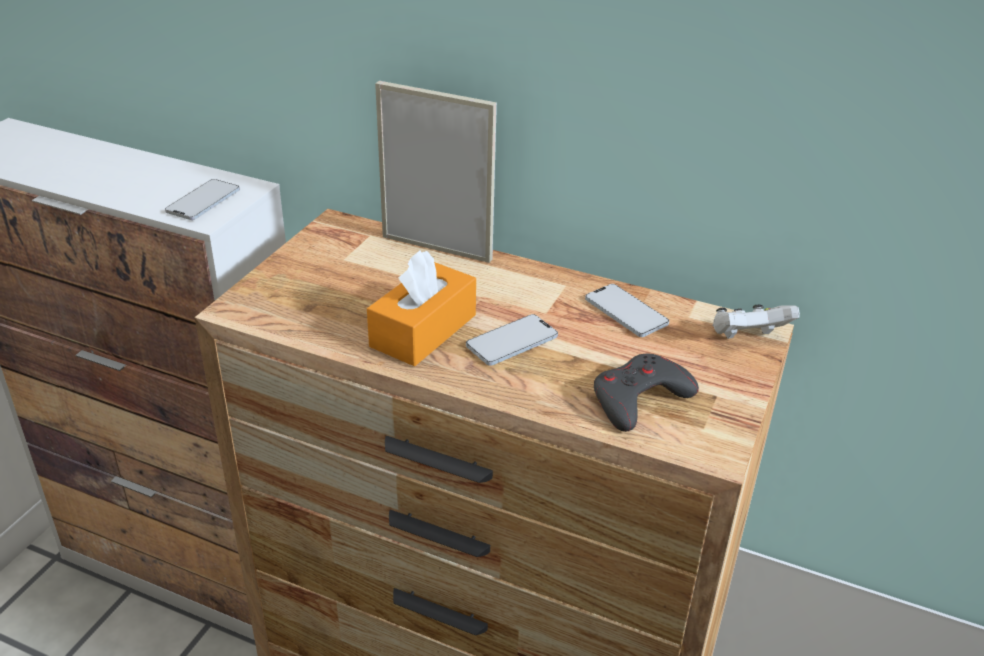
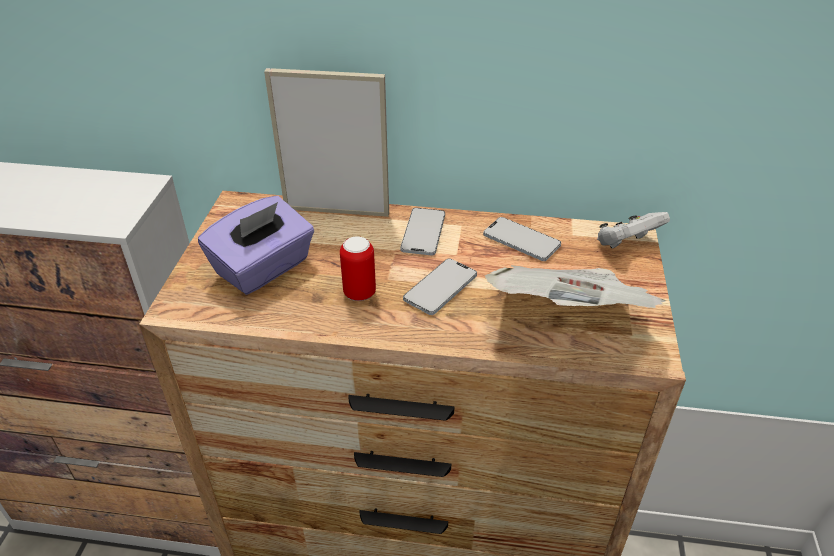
camera: 15 degrees left, 5 degrees up
(203, 201) = (105, 205): phone -> phone (423, 232)
(336, 289) = (264, 268): none -> purple tissue box
(423, 331) = (359, 293): orange tissue box -> can
(639, 398) = (569, 319): grey game controller -> newspaper

